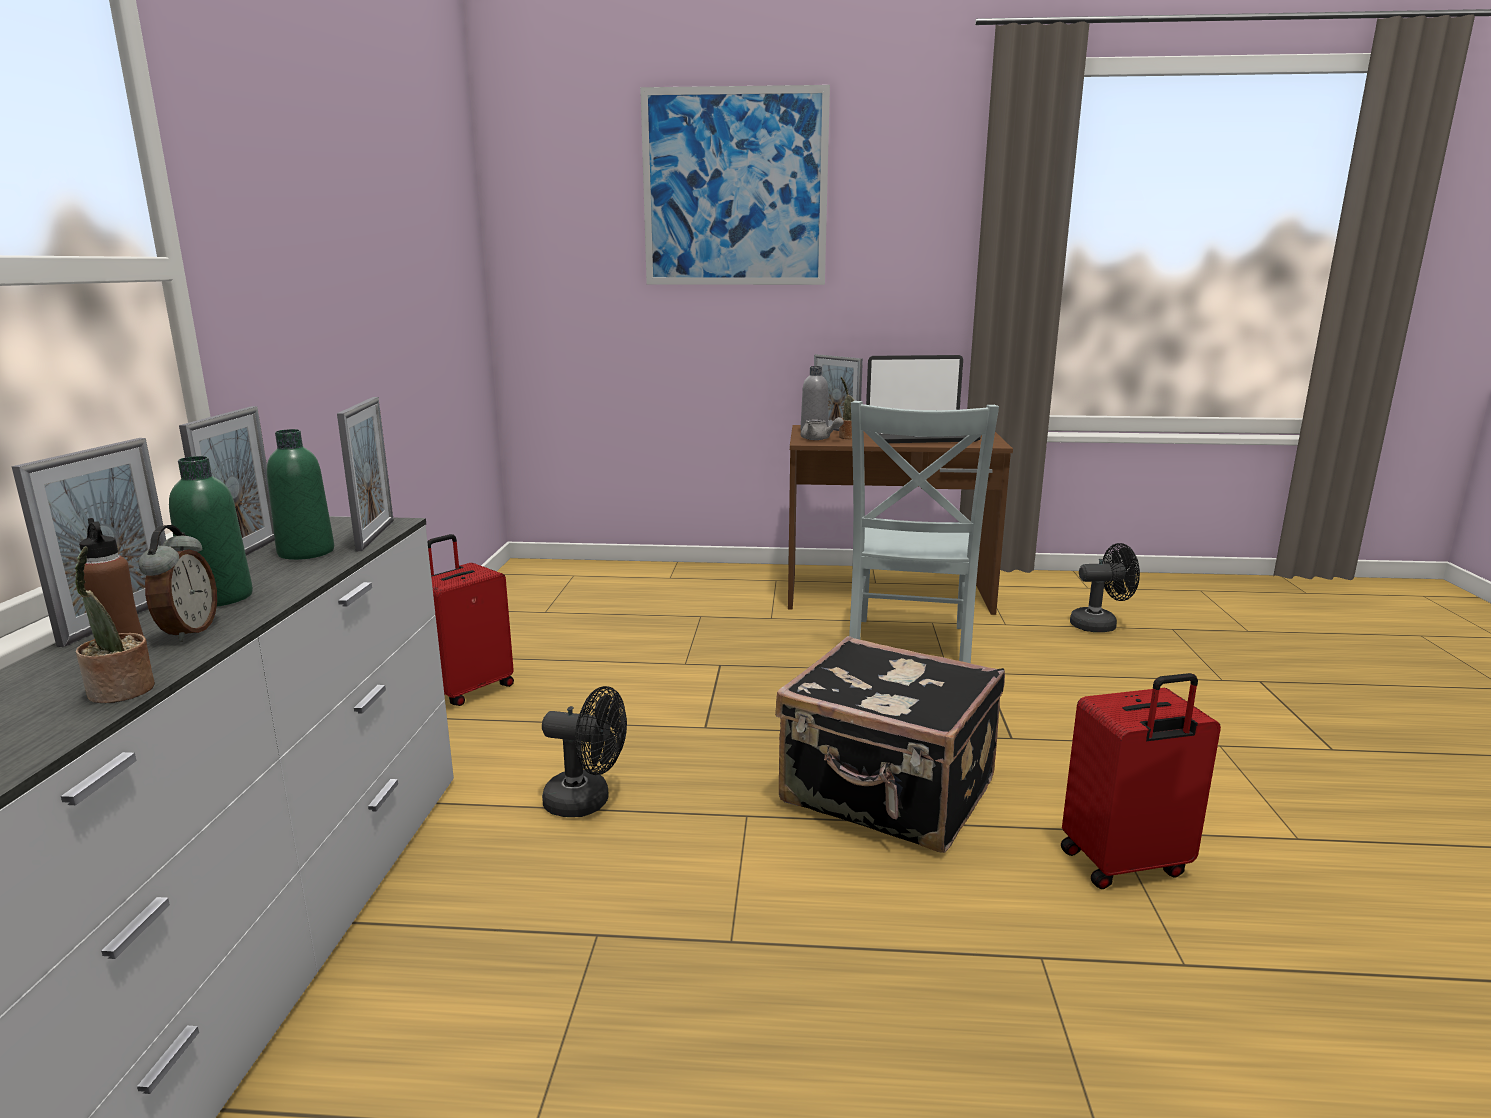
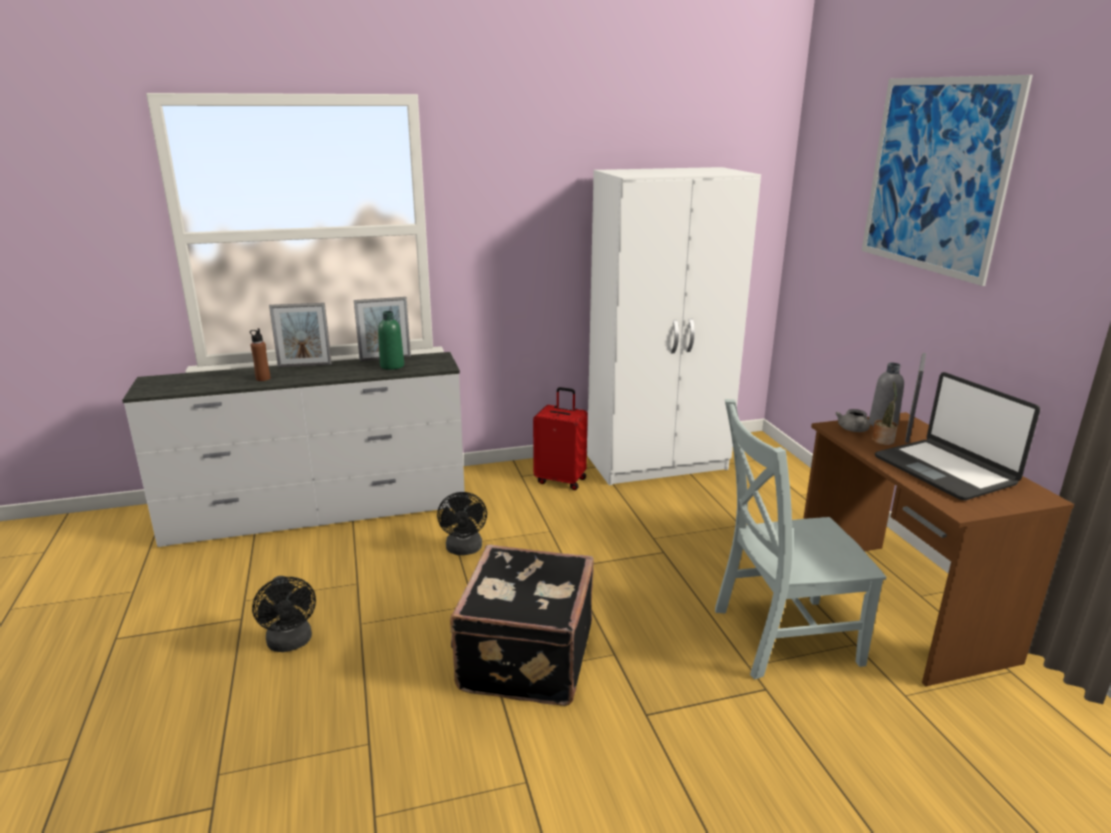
camera: 70 degrees right, 5 degrees up
(121, 692) = (239, 385): potted plant -> none
(187, 632) = (293, 376): alarm clock -> none
(219, 598) = (330, 370): green bottle -> none
(375, 535) = (423, 369): picture frame -> none
(510, 622) = (658, 463): none -> white wardrobe
(1100, 625) = (990, 777): black fan -> black fan (290, 643)
(1125, 864) = (481, 787): red suitcase -> none

